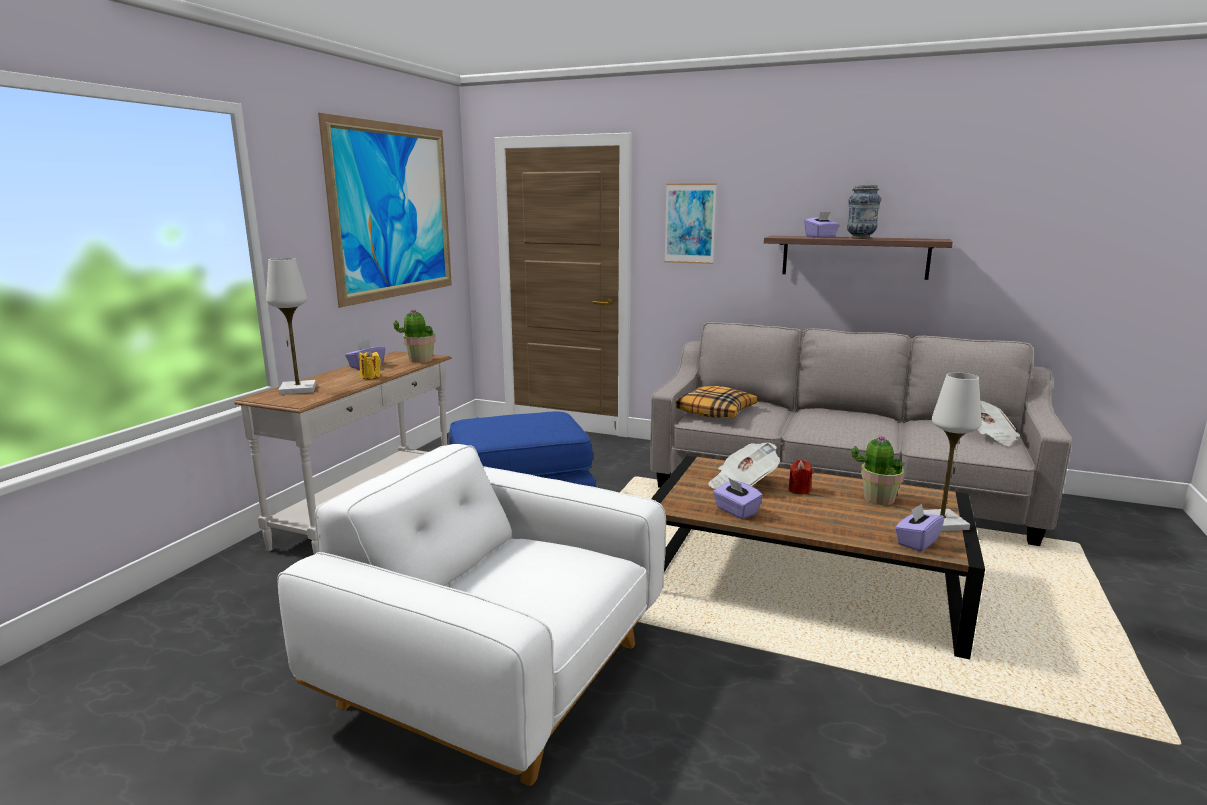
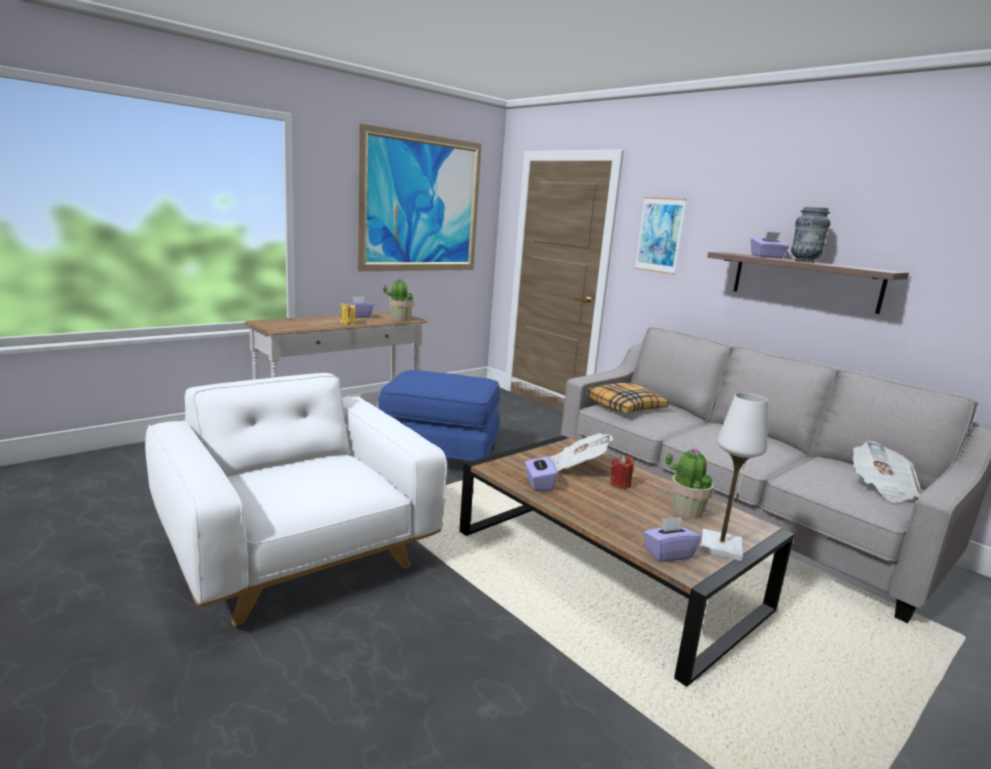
camera: 25 degrees right, 0 degrees up
(298, 389) = (290, 322): white table lamp -> none

